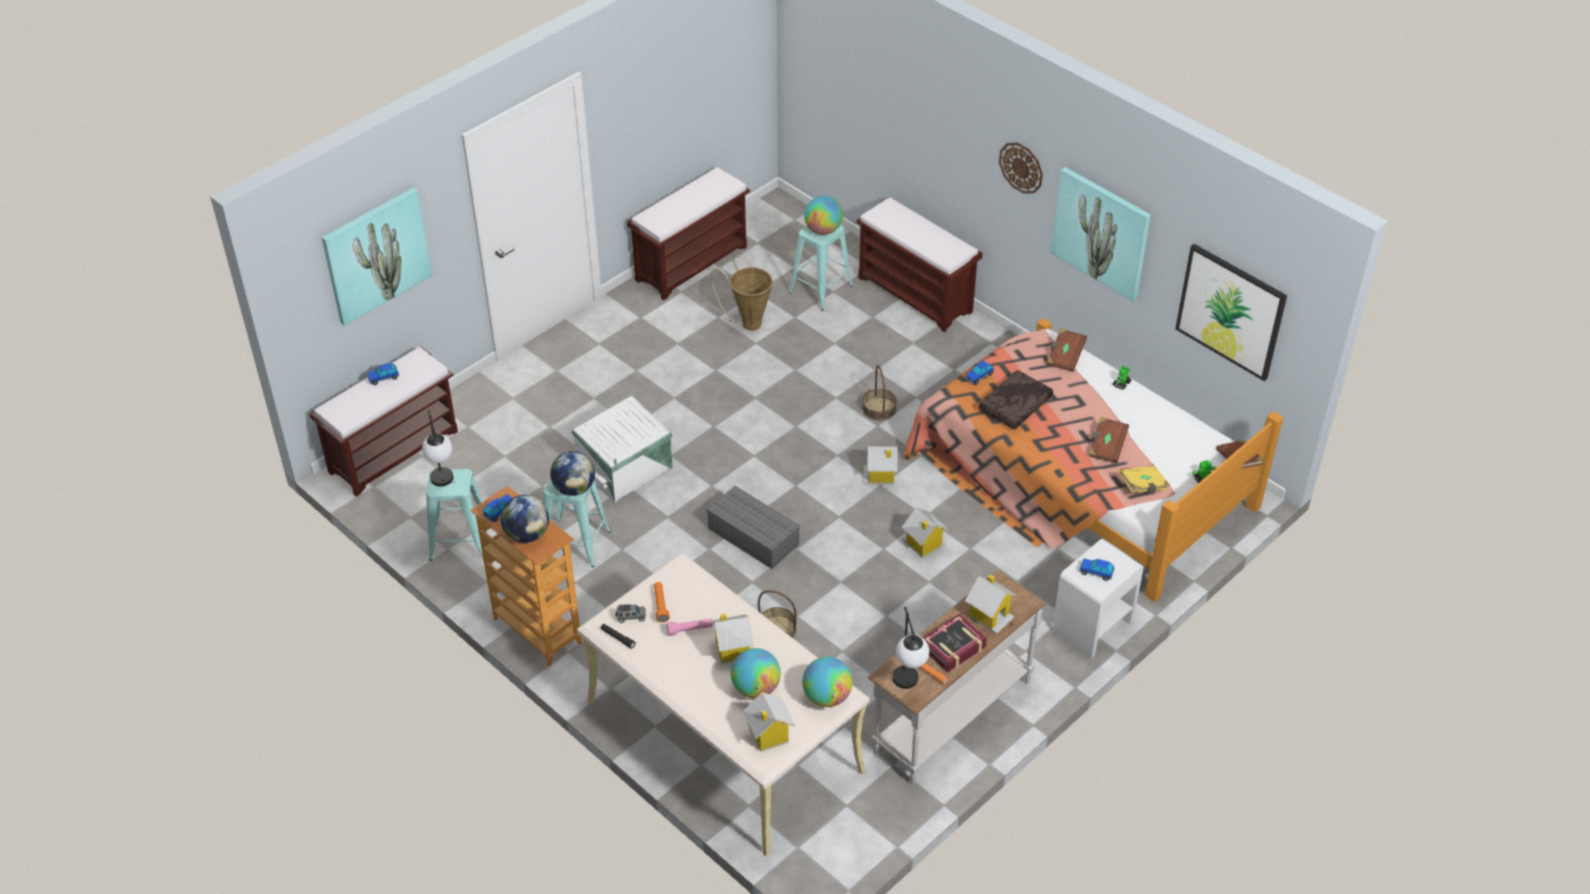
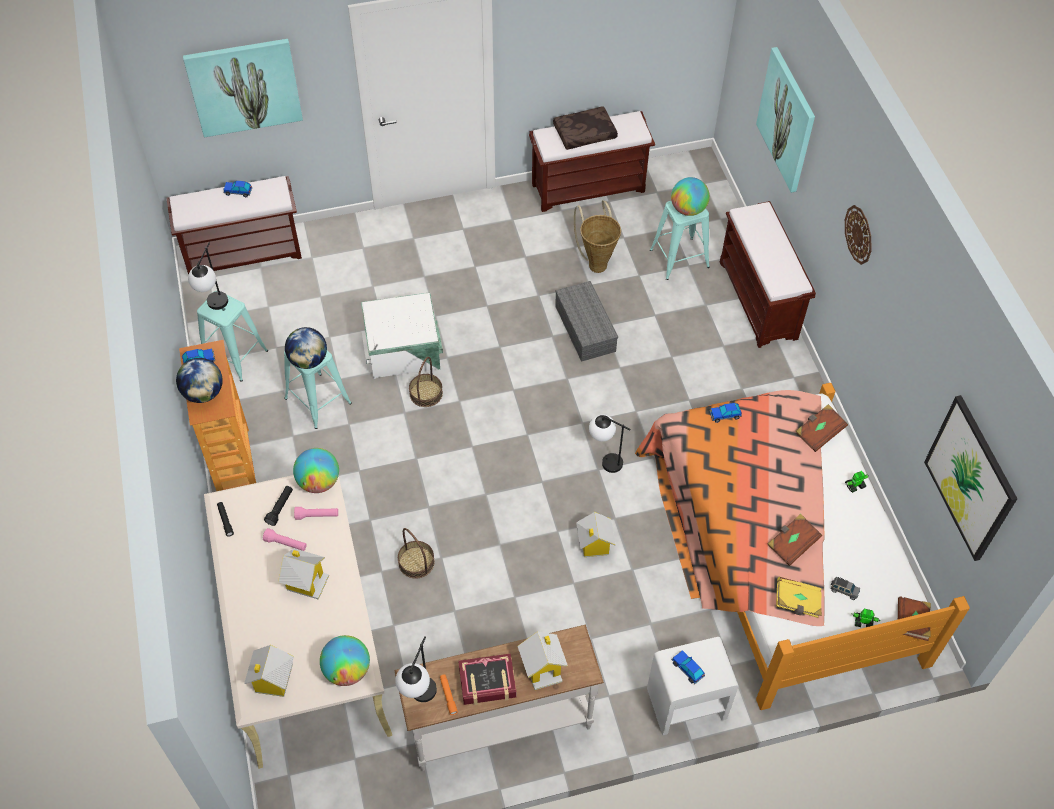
camera: 30 degrees right, 10 degrees up
(631, 617) = (249, 506): grey toy car -> grey toy car (843, 591)
(660, 605) = (280, 508): orange flashlight -> black flashlight
(699, 596) = (317, 516): none -> pink flashlight
(751, 536) = (457, 464): grey storage box -> grey storage box (584, 328)
(755, 688) = (296, 629): globe -> globe (318, 482)
(879, 408) = (648, 395): basket -> basket (426, 393)
(880, 475) = (604, 460): toy house -> table lamp
(1015, 407) = (736, 462): brown pillow -> brown pillow (584, 134)
(1101, 232) = (898, 334): picture -> picture (787, 119)

